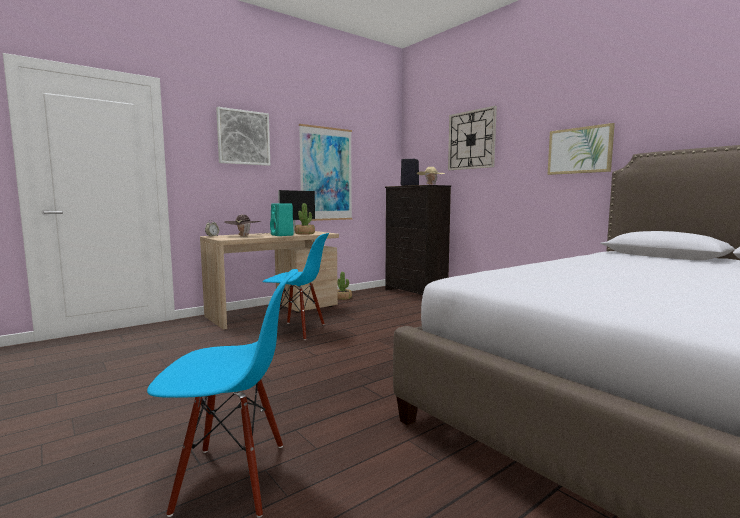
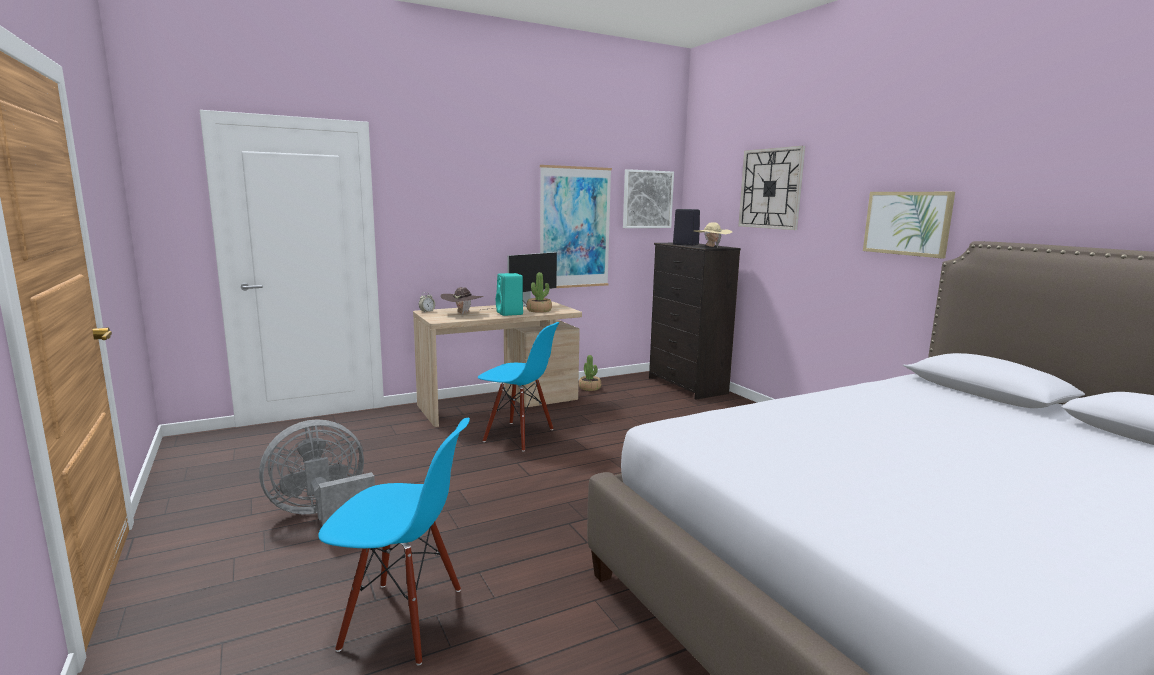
camera: 10 degrees right, 5 degrees up
(132, 400) = (323, 515): none -> grey fan
(243, 137) = (468, 187): picture -> picture (647, 199)

